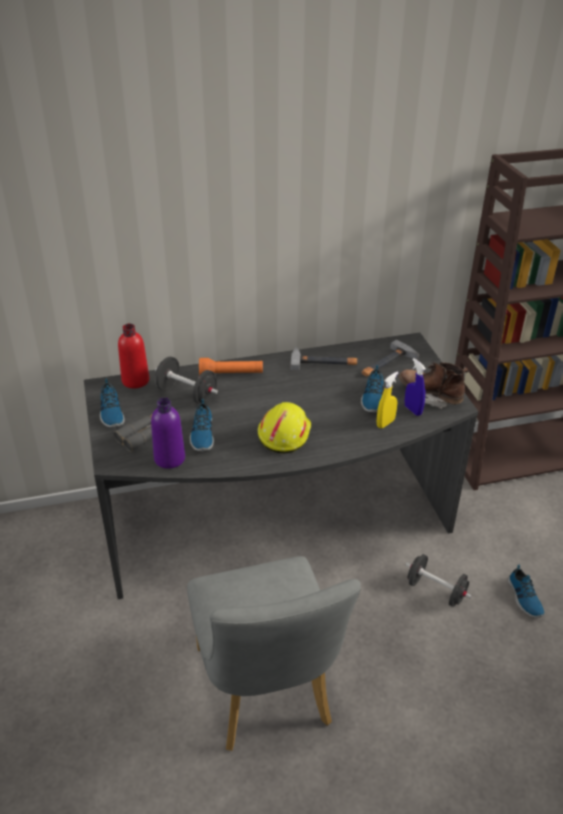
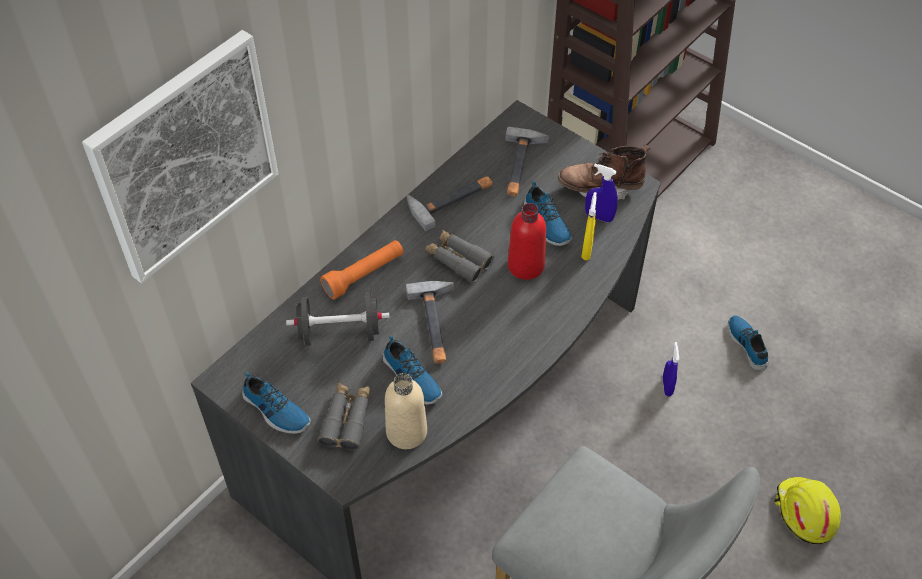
camera: 35 degrees left, 15 degrees up
(108, 201) = (185, 156): none -> picture
(135, 381) = (258, 348): red bottle -> red bottle (526, 265)
(169, 458) = (406, 432): purple bottle -> beige bottle
(246, 416) = (436, 324): none -> hammer
(283, 434) = (497, 325): yellow hard hat -> yellow hard hat (804, 512)
(295, 392) = (458, 260): none -> grey binoculars
(435, 590) = (667, 386): black dumbbell -> blue spray bottle
(524, 598) = (748, 344): shoe -> shoe turned 150 degrees counterclockwise

